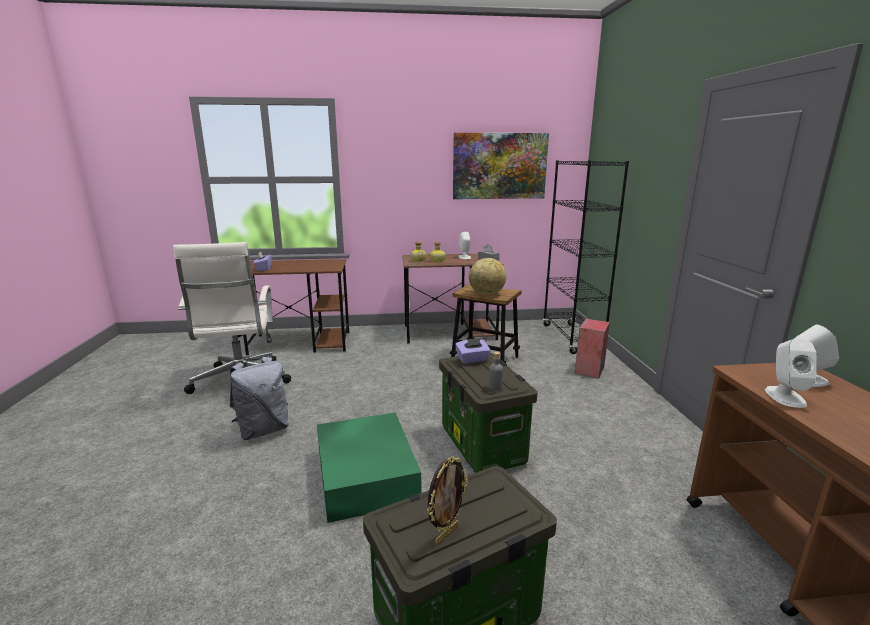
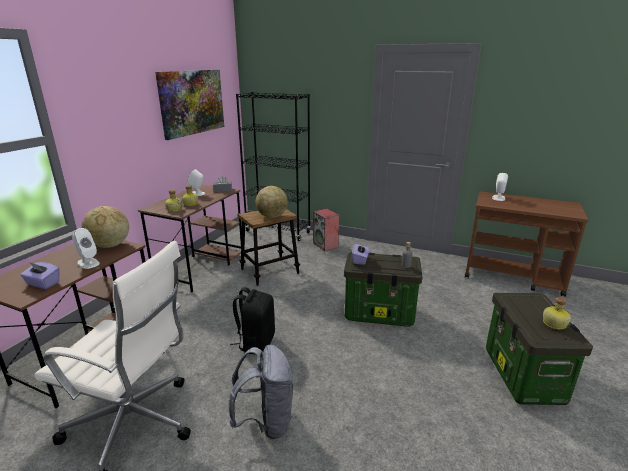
camera: 60 degrees left, 5 degrees up
(329, 265) = (109, 246): none -> globe
(362, 392) = (256, 342): none -> black backpack
(366, 473) = (379, 373): green storage box -> none
(446, 533) = (553, 323): picture frame -> bottle
(784, 396) = (512, 206): white speaker -> white speaker (88, 263)

